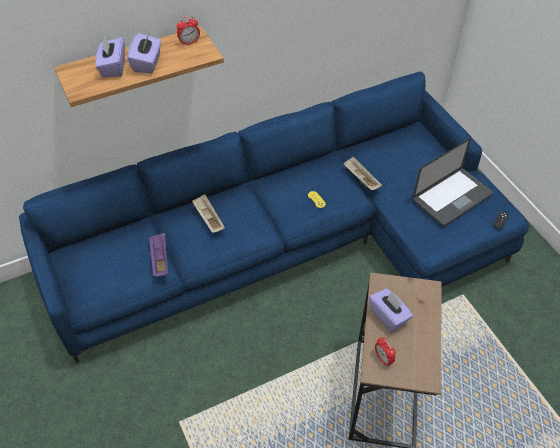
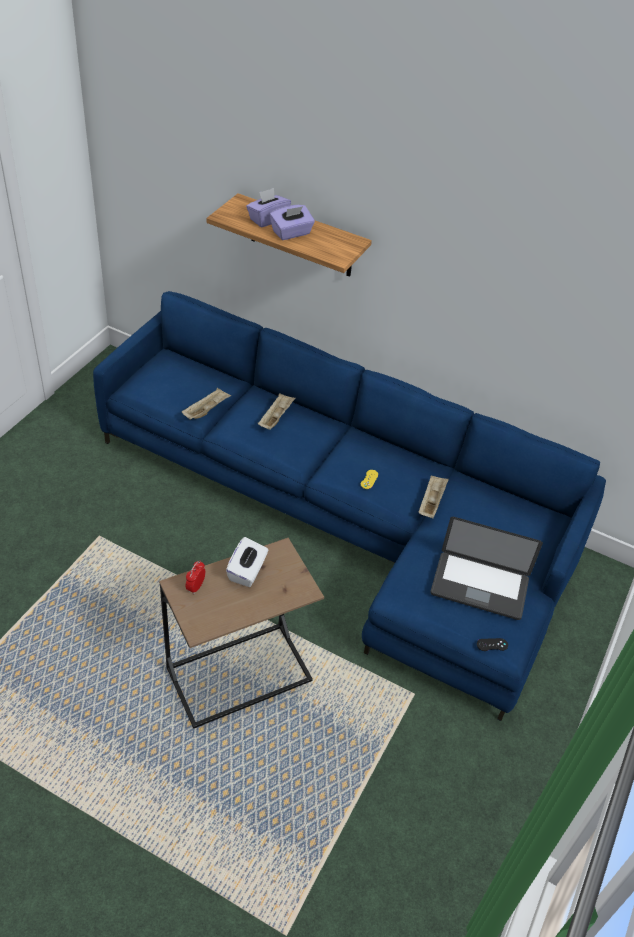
camera: 50 degrees right, 5 degrees down
(159, 259) = (206, 410): purple tray -> beige tray
(189, 42) = (342, 242): alarm clock -> none
(388, 316) = (247, 571): purple tissue box -> white tissue box

